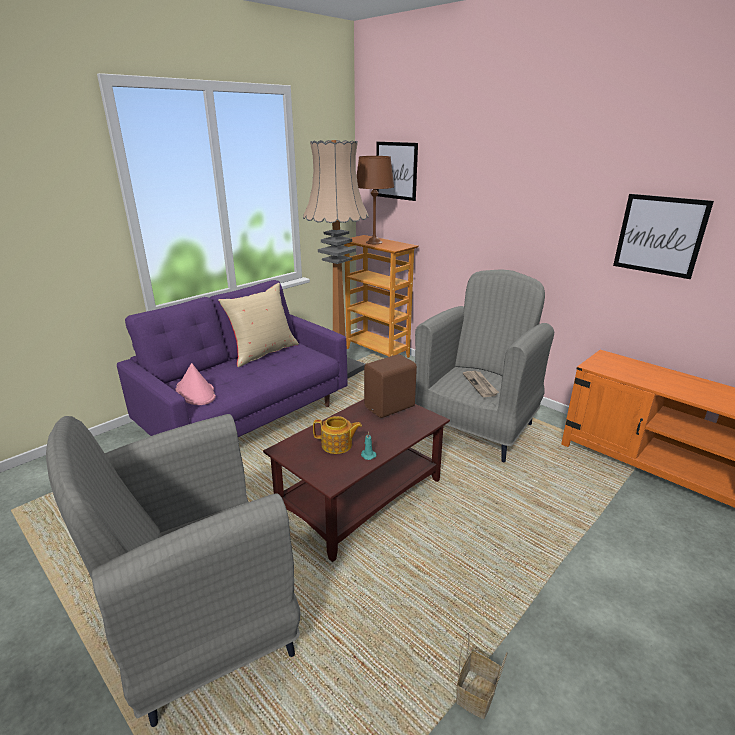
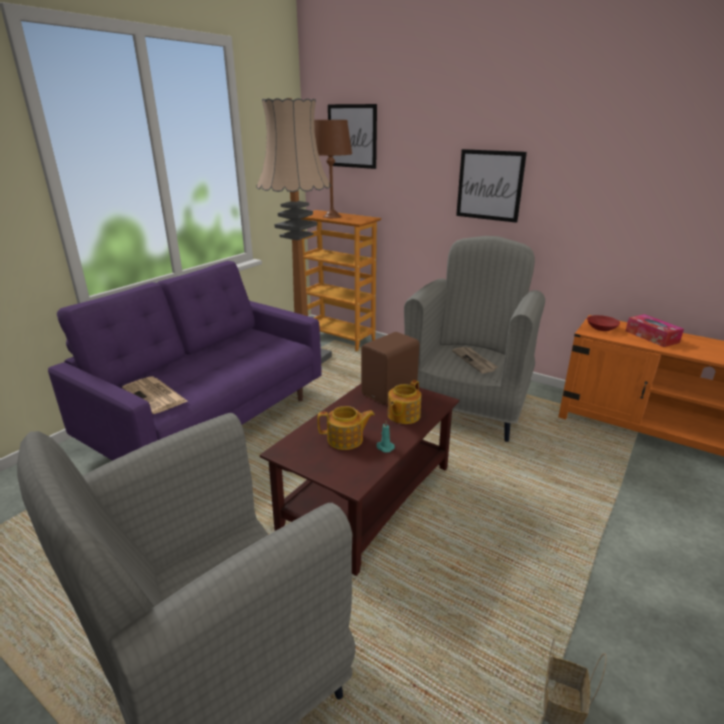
camera: 10 degrees left, 0 degrees up
(196, 392) = (155, 395): pink hat -> newspaper
(263, 352) = (223, 344): beige pillow -> none
(394, 429) = (403, 415): none -> teapot
(605, 363) = (600, 327): none -> red bowl
(653, 376) = (651, 337): none -> tissue box
(660, 235) = (649, 191): picture -> picture (489, 185)

